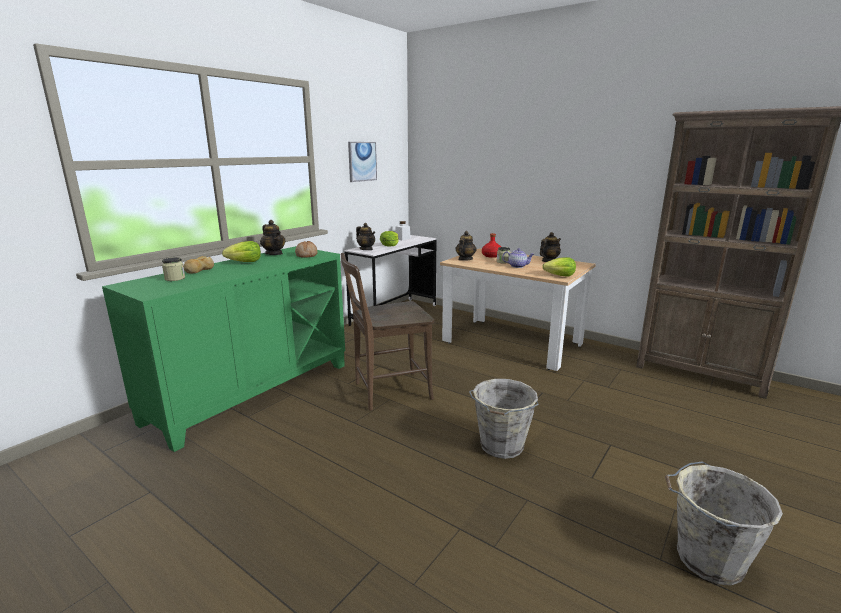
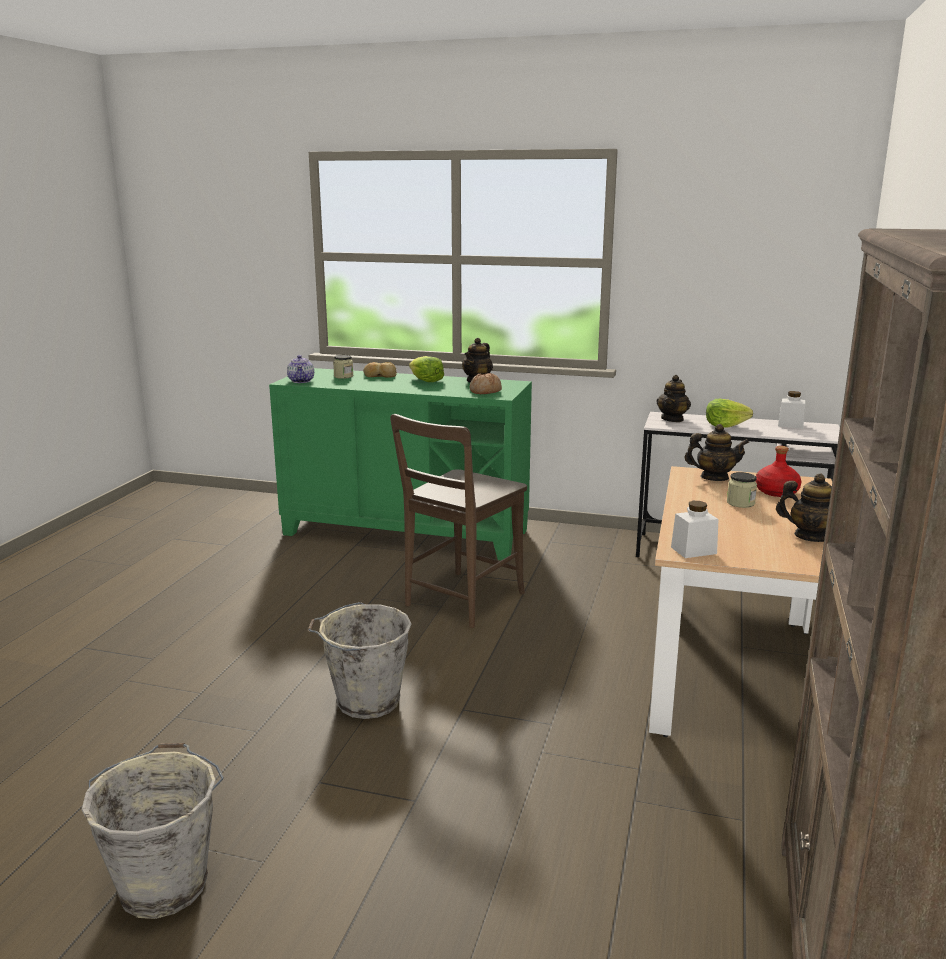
camera: 70 degrees right, 0 degrees up
(362, 161) = (722, 272): picture -> none
(388, 391) = (460, 602): brown chair -> brown chair turned 105 degrees counterclockwise
(517, 266) = (722, 515): teapot -> teapot (301, 381)
(560, 276) = (693, 550): lettuce -> white jar

